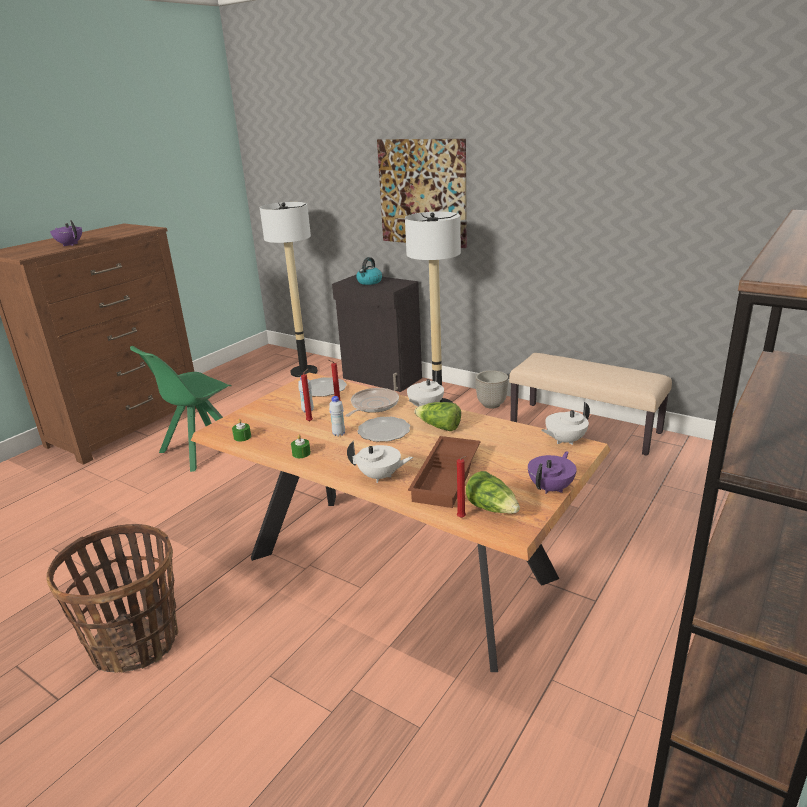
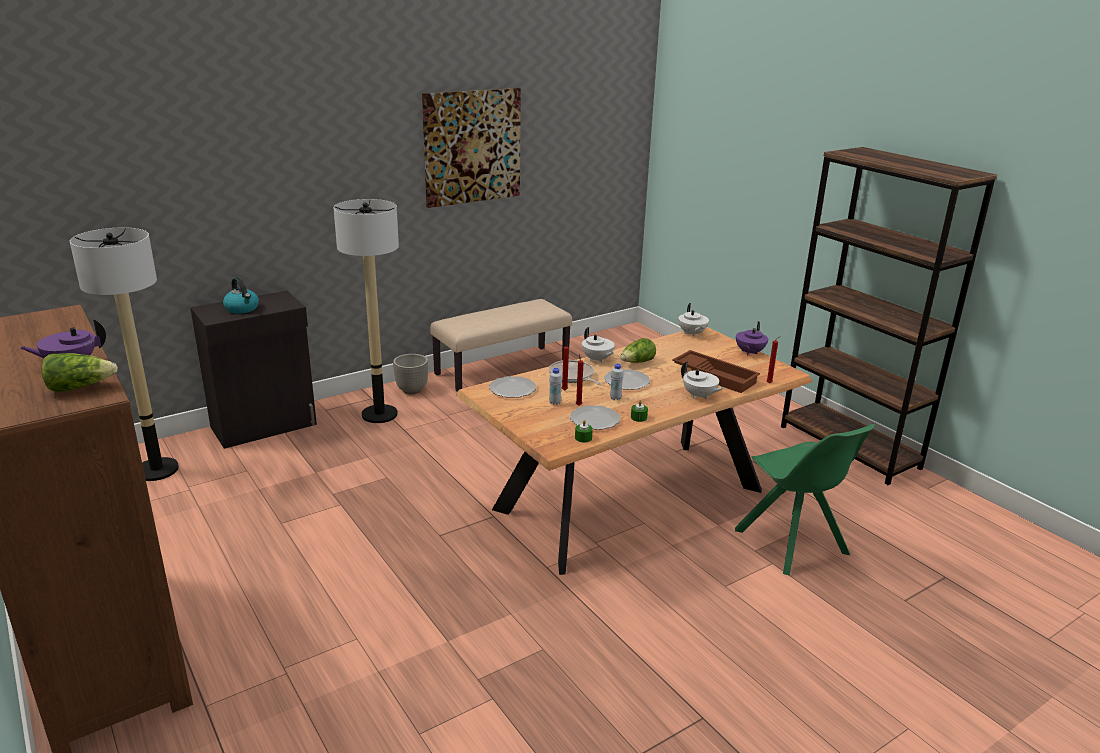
camera: 70 degrees left, 0 degrees up
(136, 643) = (648, 661): basket -> none
(200, 450) = (286, 584): green chair -> green chair (793, 544)
(282, 434) = (594, 420): none -> plate
(380, 476) = (699, 396): white teapot -> white teapot turned 105 degrees clockwise
(422, 193) = (284, 185): picture -> picture (472, 147)
(492, 508) = (763, 373): lettuce -> lettuce (80, 387)
(551, 488) = (749, 352): purple teapot -> purple teapot turned 120 degrees counterclockwise

